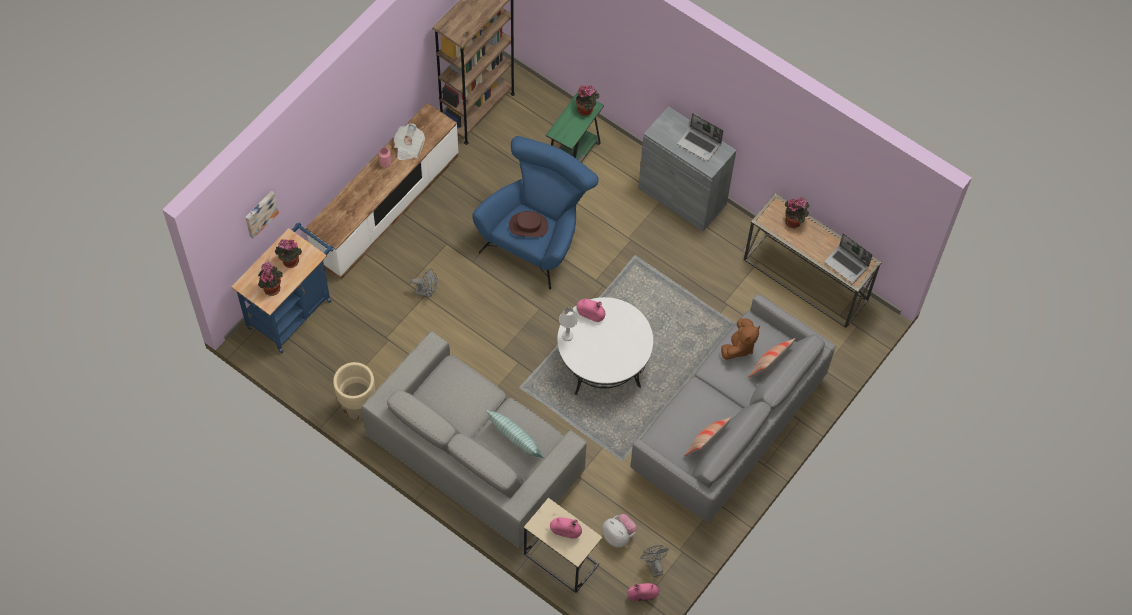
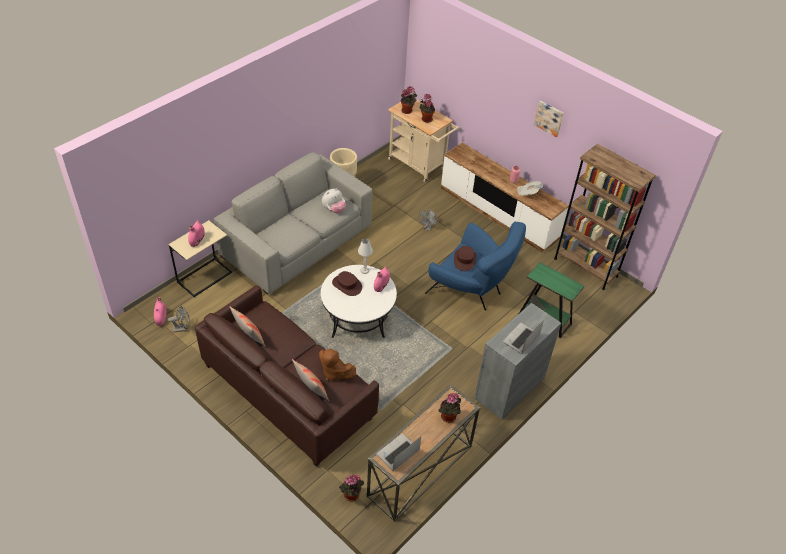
camera: 95 degrees right, 15 degrees down
(260, 213) = (445, 78): picture -> picture (549, 118)
(292, 310) = (419, 166): blue cart -> beige cart
(515, 440) = (283, 232): pillow -> none
(586, 110) = (565, 289): potted plant -> potted plant (351, 496)
(596, 353) = (347, 285): none -> brown hat
(618, 535) = (212, 310): plush toy -> plush toy (334, 209)
(728, 424) = (288, 390): grey sofa -> brown sofa

